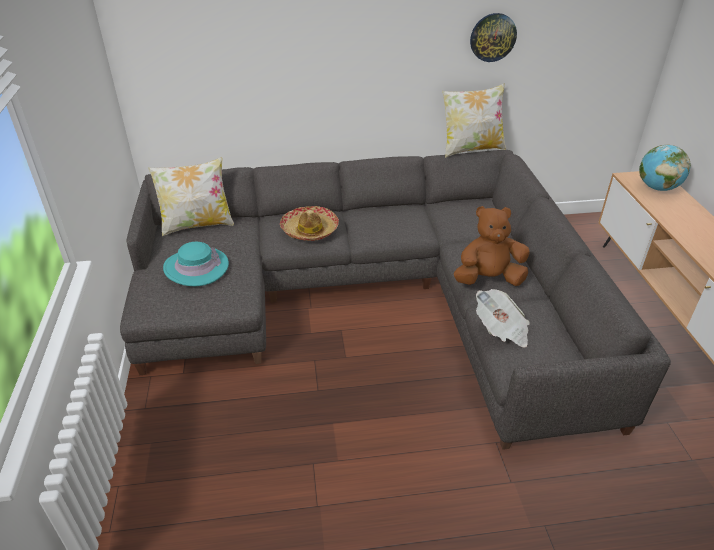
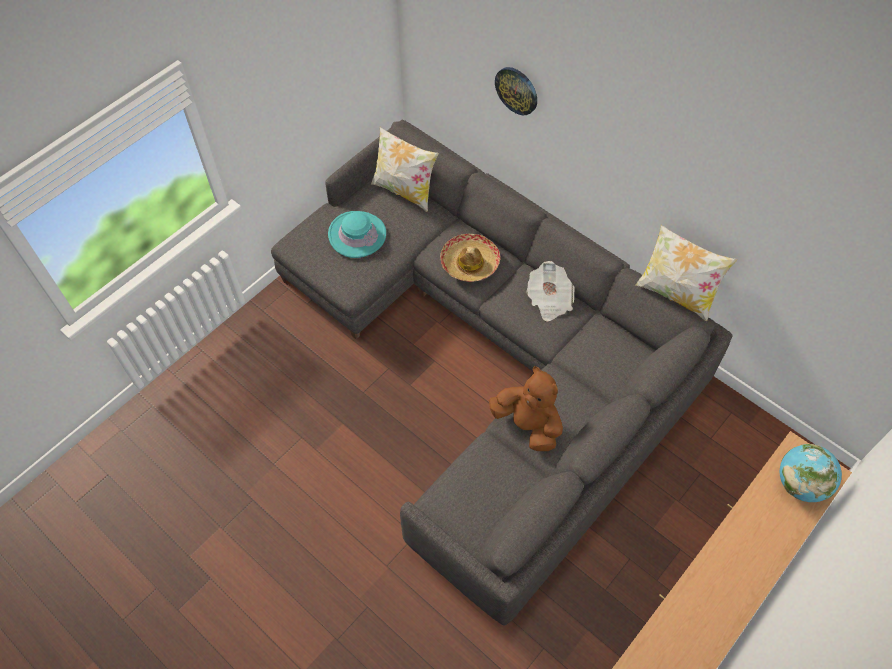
camera: 50 degrees right, 20 degrees up
(493, 37) = (734, 210): wall clock -> wall clock (517, 90)
(501, 330) = (470, 470): newspaper -> newspaper (549, 299)

